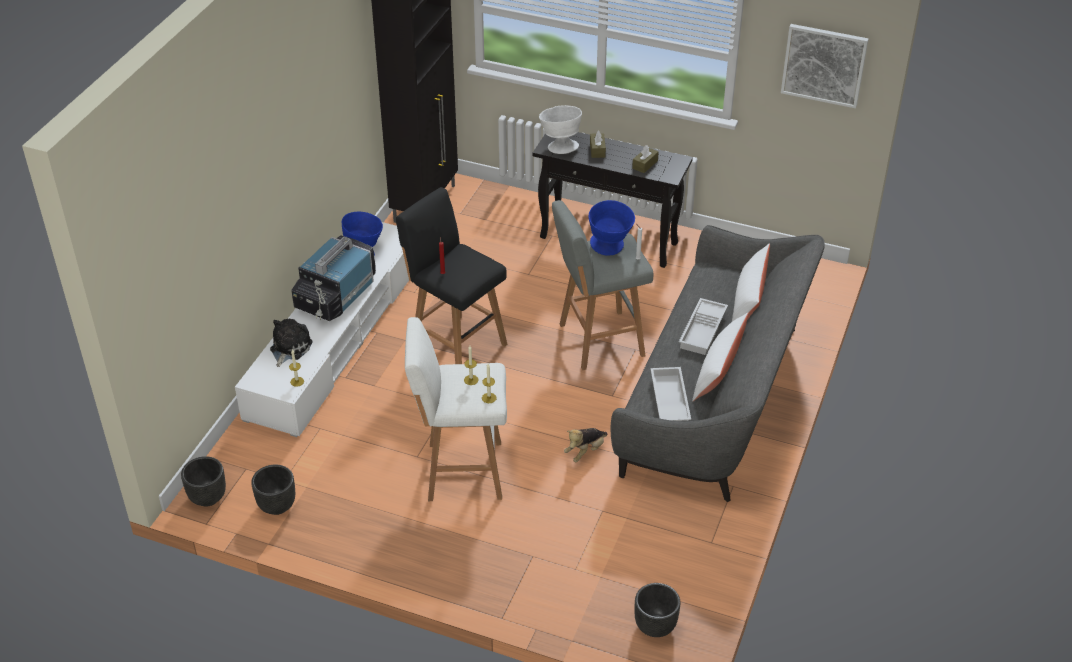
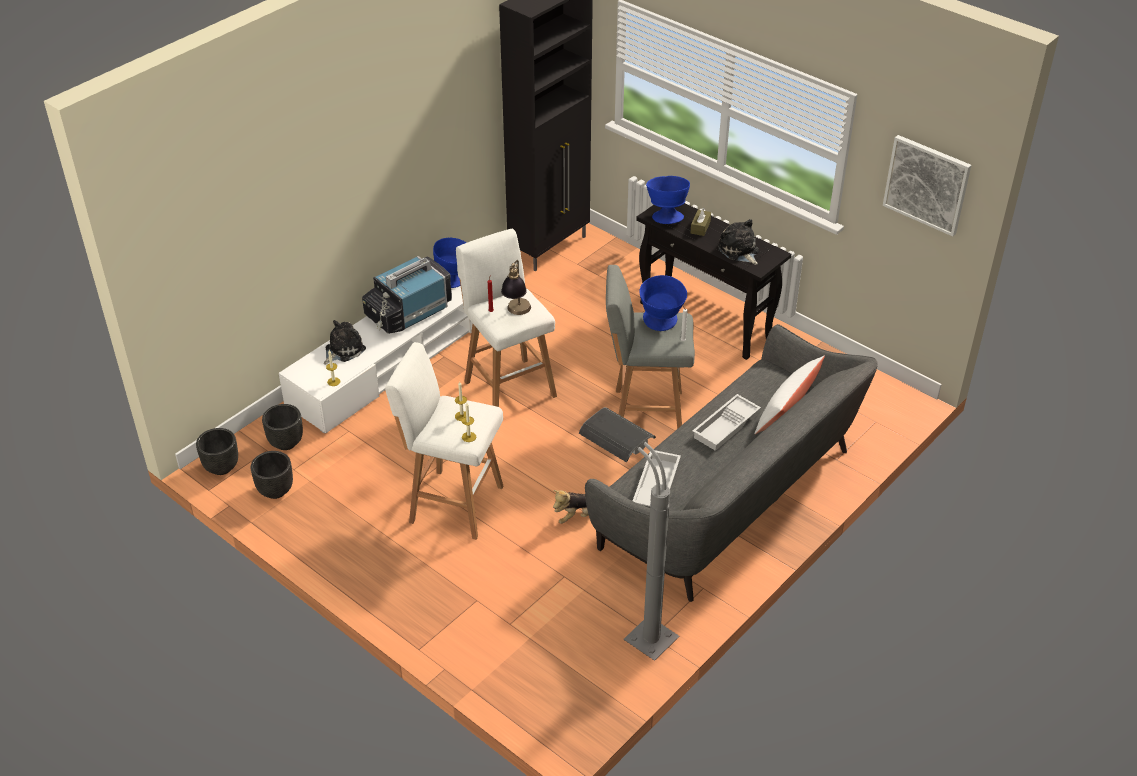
camera: 20 degrees right, 0 degrees up
(456, 346) = (508, 387): black stool -> white stool
(469, 270) = (517, 314): none -> table lamp
(560, 145) = (666, 215): white bowl -> blue bowl
(645, 164) = (739, 251): brown tissue box -> plush toy
(655, 627) = (557, 700): black planter -> black planter (287, 443)
(684, 540) = (628, 626): none -> grey floor lamp
(718, 372) = (719, 471): white pillow -> none

